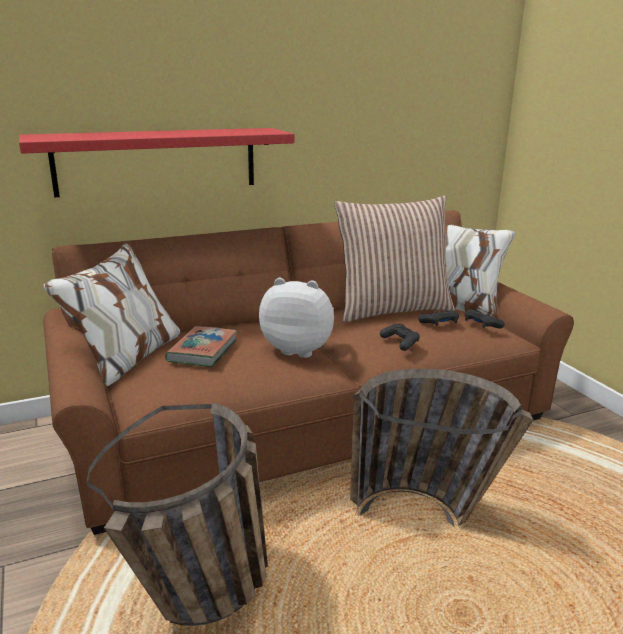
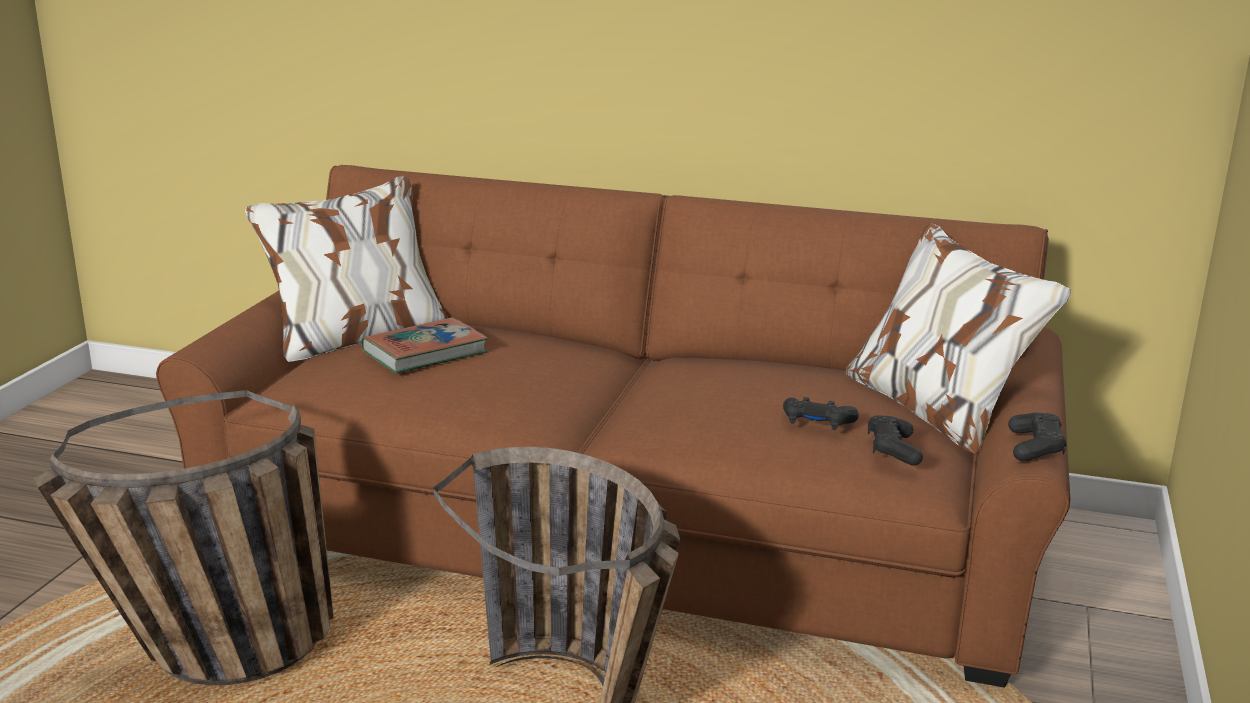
camera: 40 degrees right, 0 degrees up
(157, 161) = (501, 61): red shelf -> none
(299, 349) = (553, 392): plush toy -> none
(392, 309) = (791, 380): pillow -> none
(400, 342) = (697, 428): black game controller -> black game controller (1035, 447)

